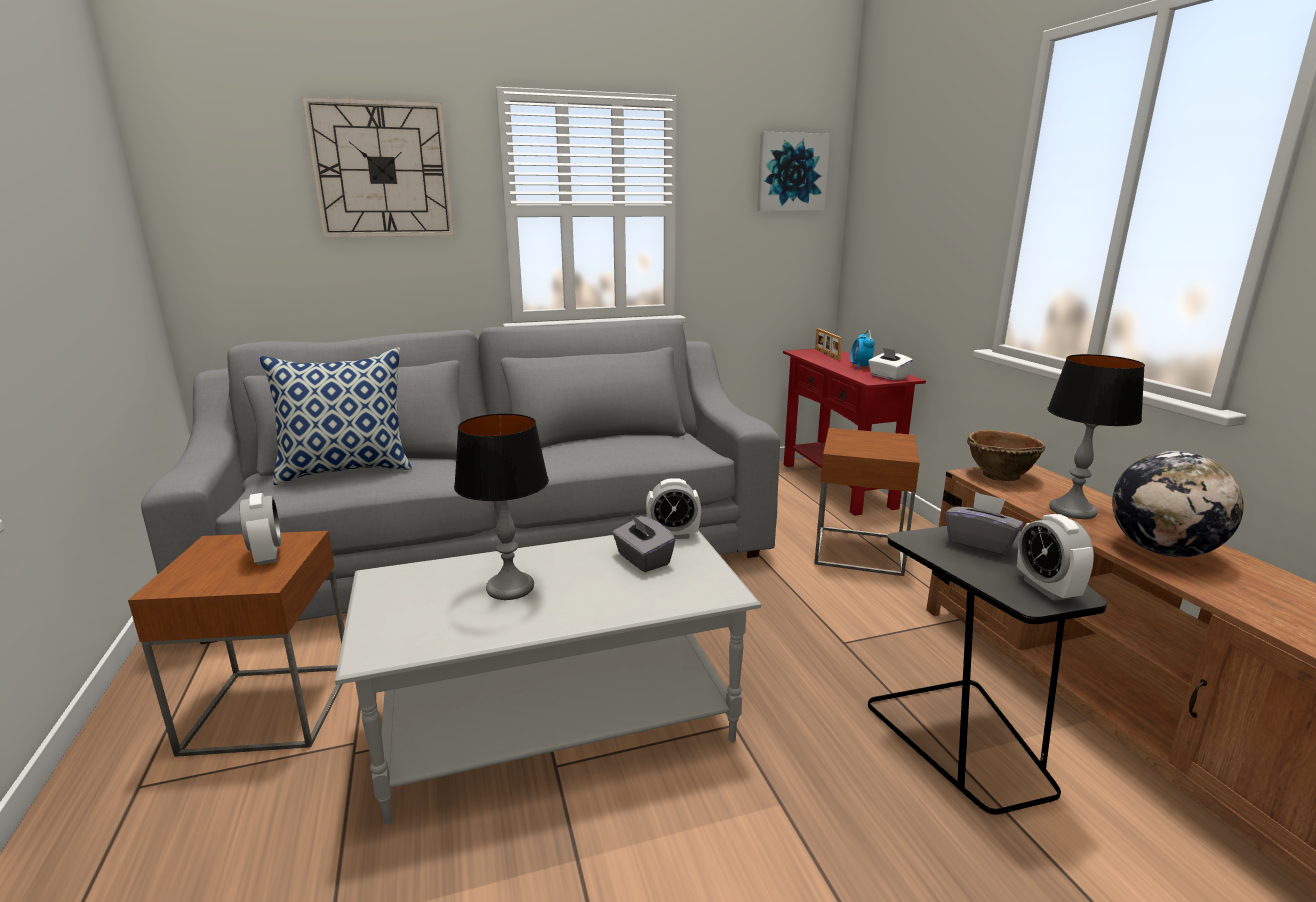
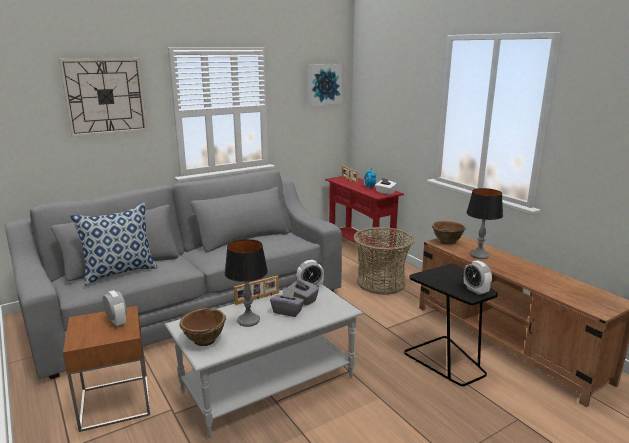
camera: 15 degrees left, 0 degrees up
(397, 617) = (204, 341): none -> brown bowl
(556, 545) = (257, 298): none -> picture frame
(859, 550) = (381, 283): brown side table -> basket
(980, 544) = (447, 275): grey tissue box -> grey tissue box (287, 311)
(1162, 551) = (514, 269): globe -> none

